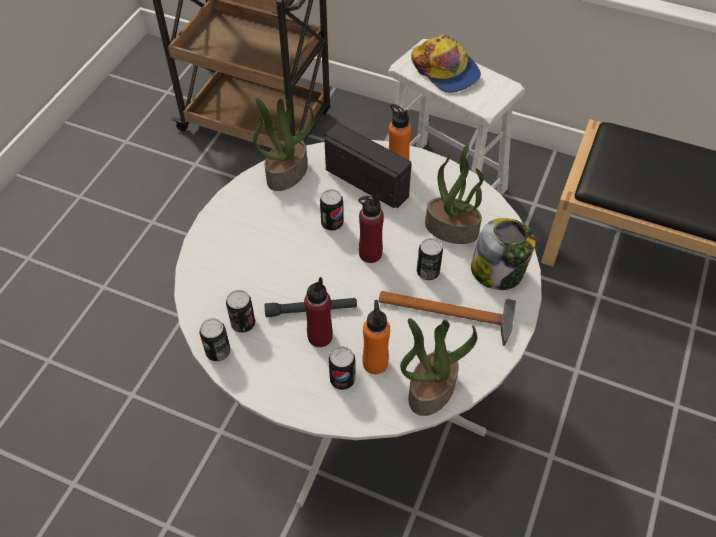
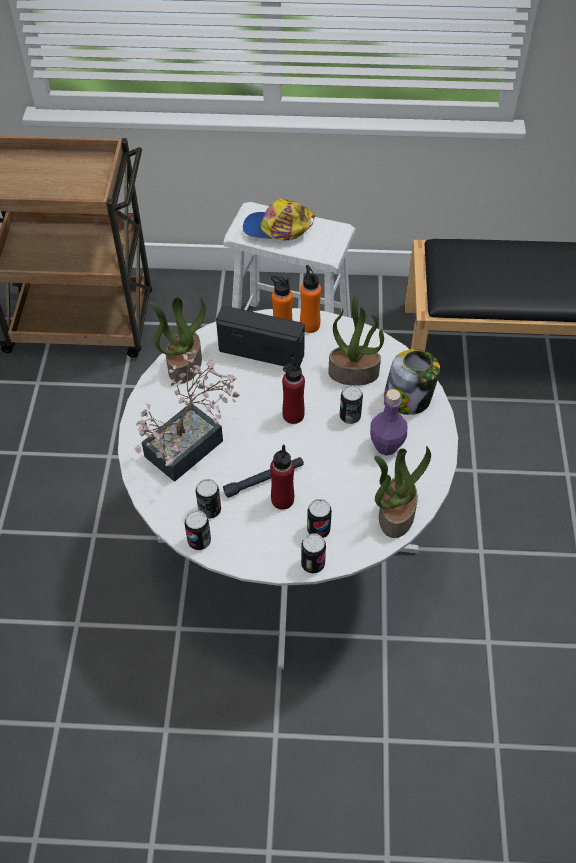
camera: 20 degrees left, 0 degrees up
(257, 252) = (191, 443): none -> potted plant
(332, 223) = (247, 398): can -> can (313, 564)
(375, 363) = (339, 507): orange bottle -> orange bottle (309, 325)
(445, 70) = (278, 228): cap -> cap turned 150 degrees clockwise
(453, 314) = (386, 446): hammer -> purple bottle

